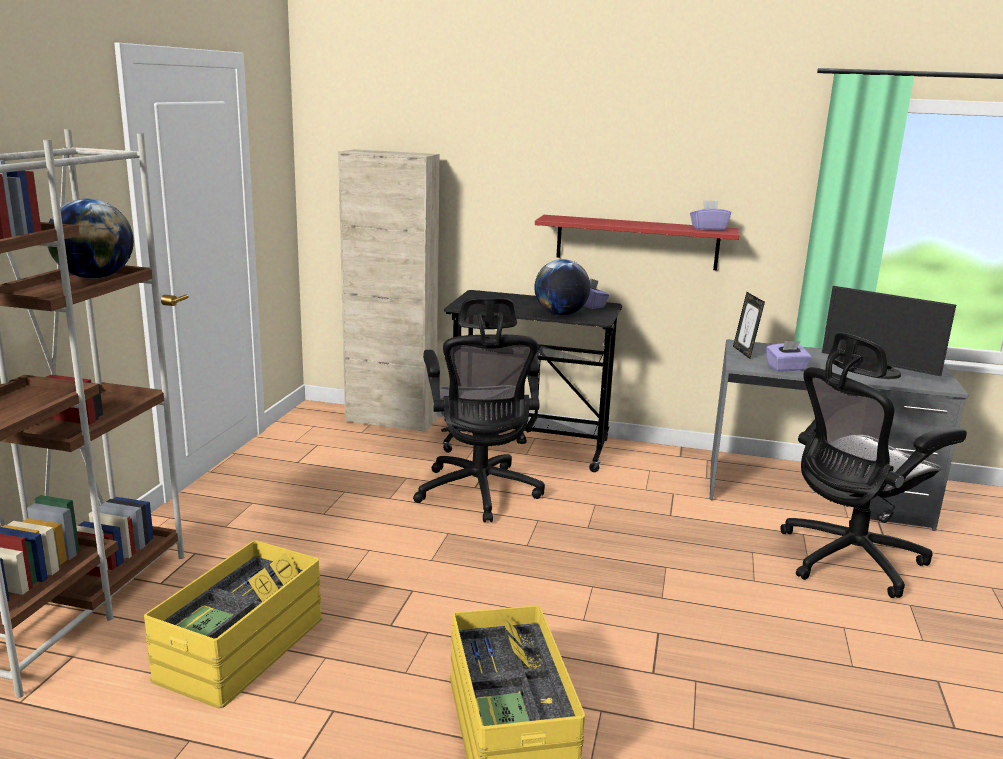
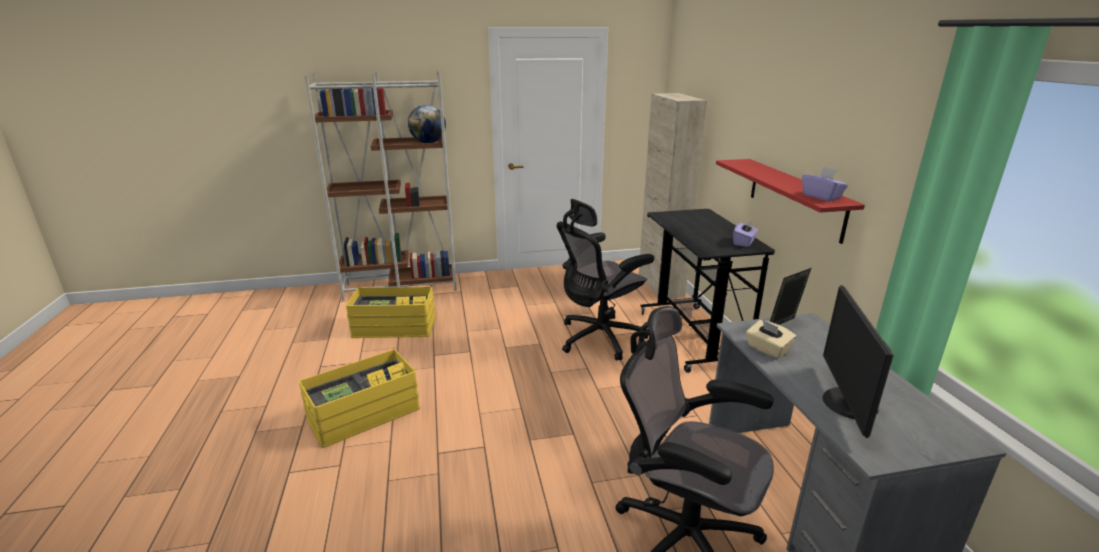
camera: 65 degrees right, 5 degrees up
(561, 314) = (698, 239): globe -> none
(786, 368) = (767, 349): purple tissue box -> beige tissue box

